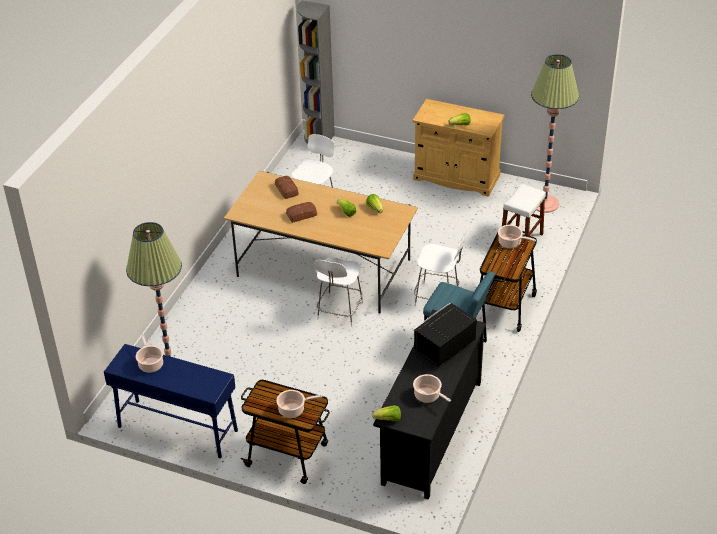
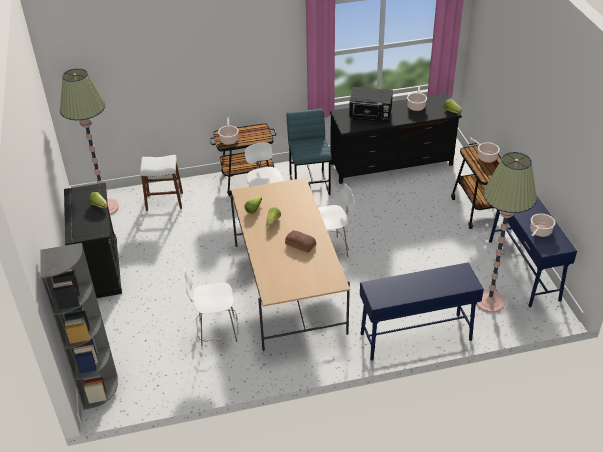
camera: 125 degrees left, 0 degrees up
(191, 311) = (415, 336): none -> blue console table
(286, 190) = (276, 271): bread -> none
(456, 177) = (100, 269): beige cabinet -> black cabinet

